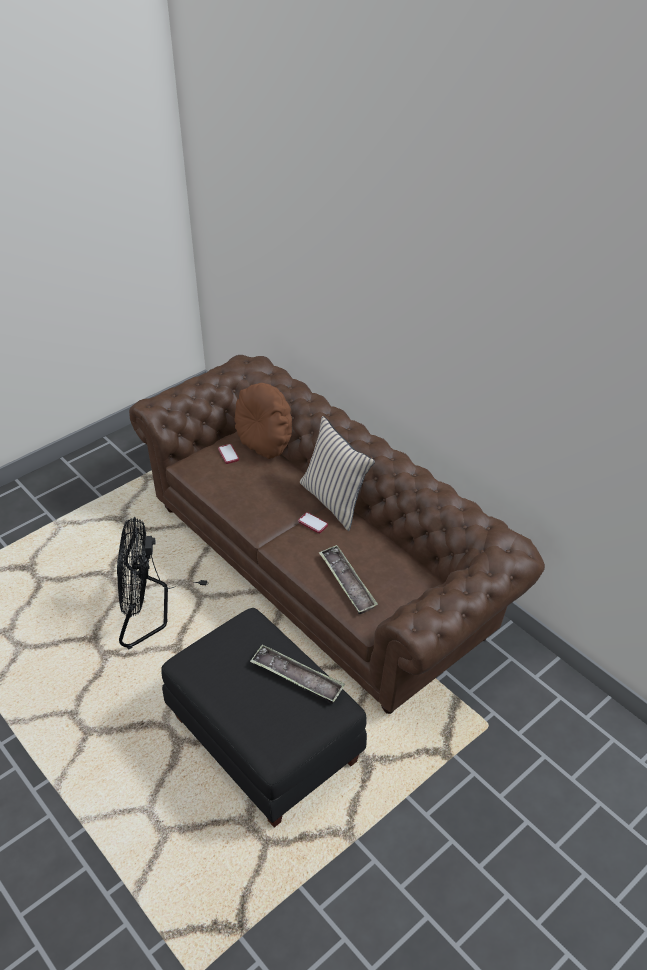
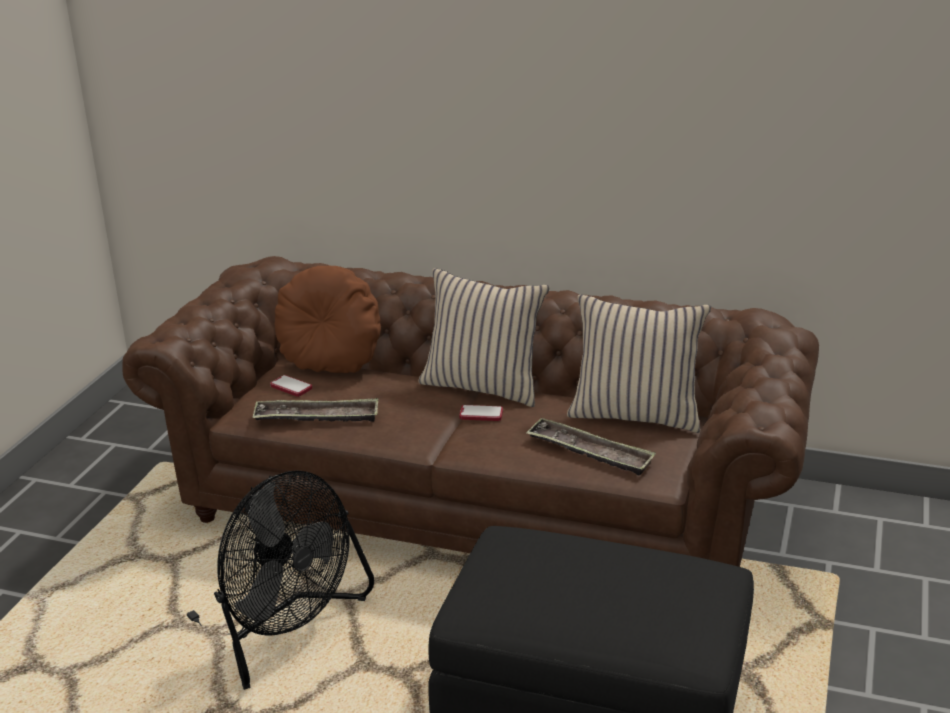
camera: 30 degrees left, 15 degrees down
(151, 604) = (279, 632): black fan -> black fan turned 105 degrees counterclockwise
(297, 677) = (638, 562): tray -> tray (317, 417)
(402, 565) = (635, 414): none -> beige pillow

